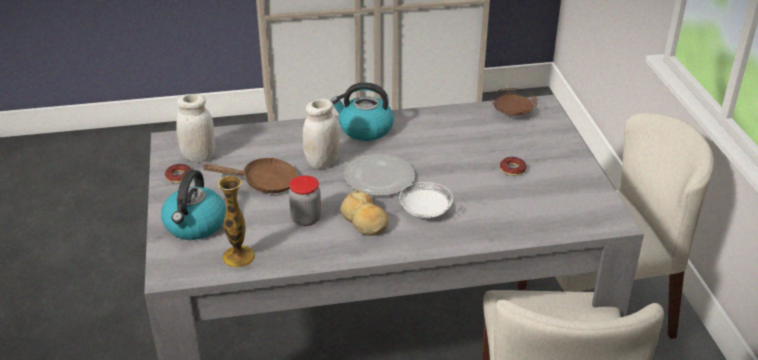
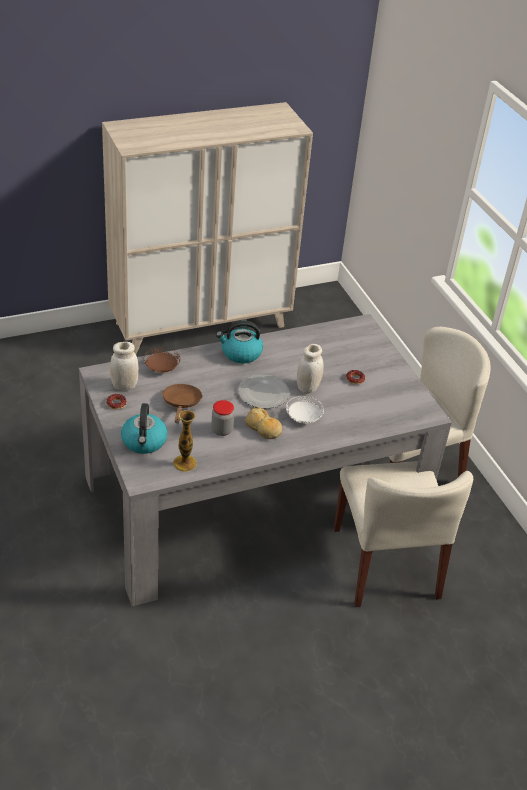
camera: 15 degrees left, 5 degrees up
(264, 183) = (181, 404): brown frying pan -> brown frying pan turned 75 degrees counterclockwise
(322, 162) = (218, 384): white jar -> white jar (308, 388)
(512, 113) = (344, 332): brown plate -> brown plate (161, 368)

